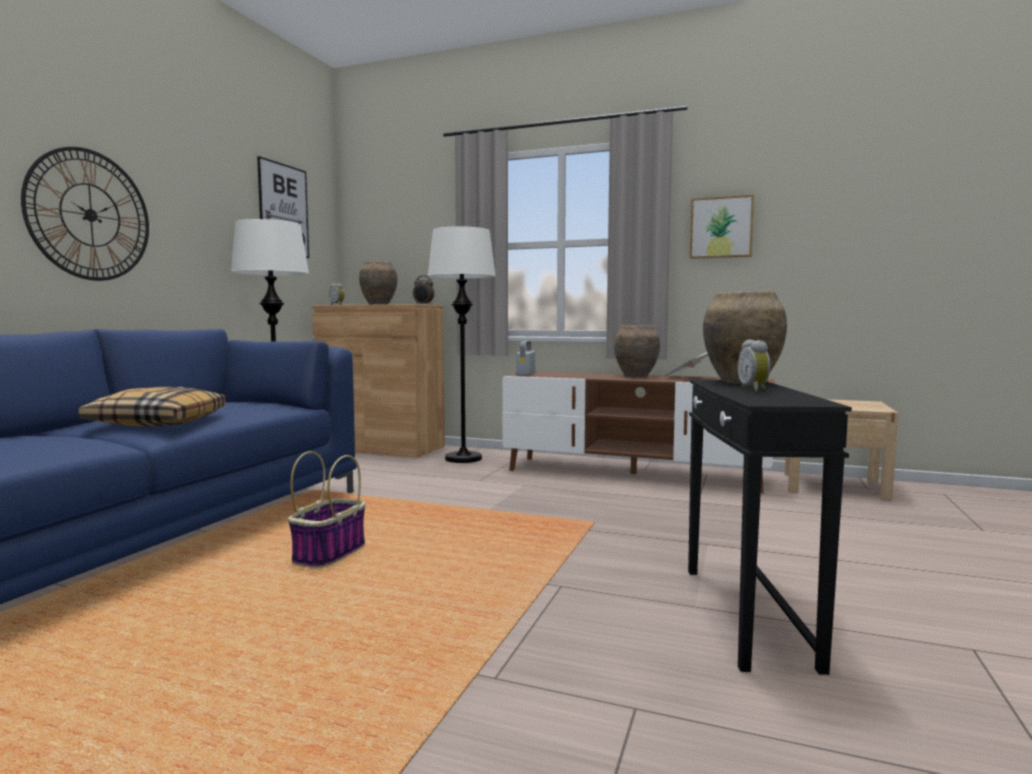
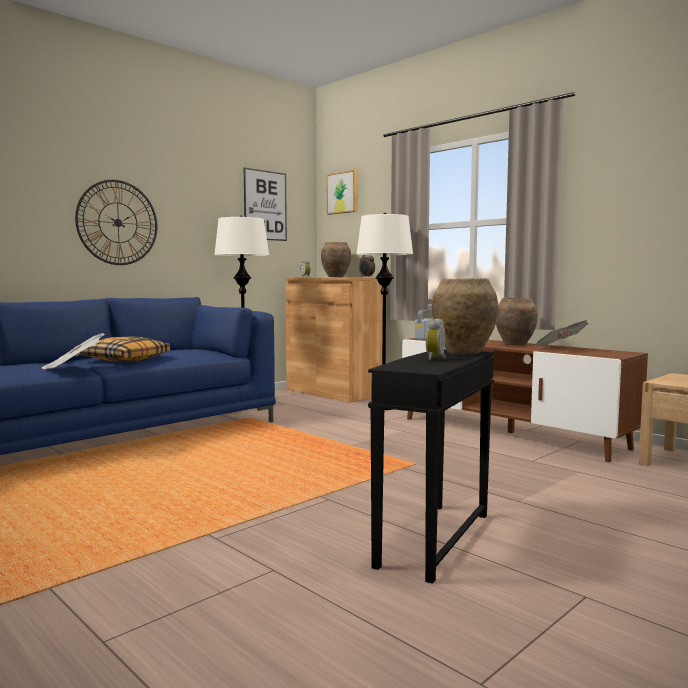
camera: 25 degrees right, 0 degrees up
(93, 441) = (73, 367): none -> newspaper
(330, 553) = (211, 457): basket -> none
(721, 227) = (611, 204): picture -> picture (343, 193)

